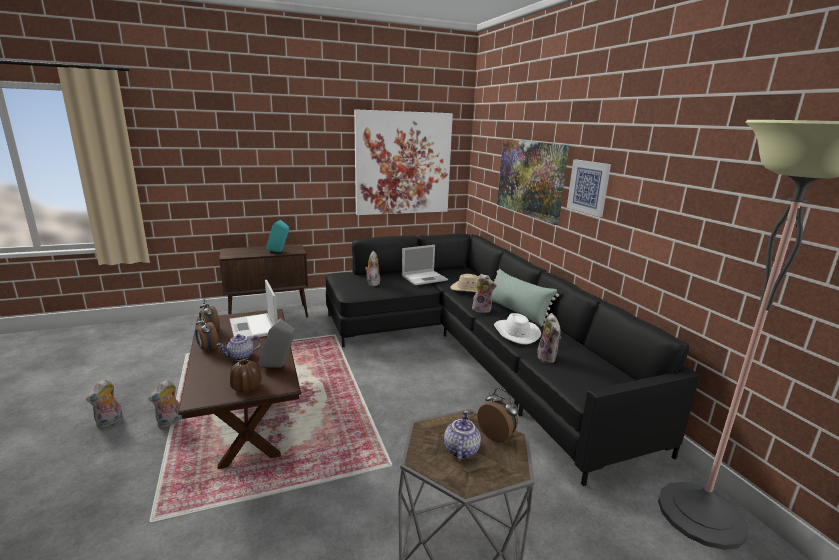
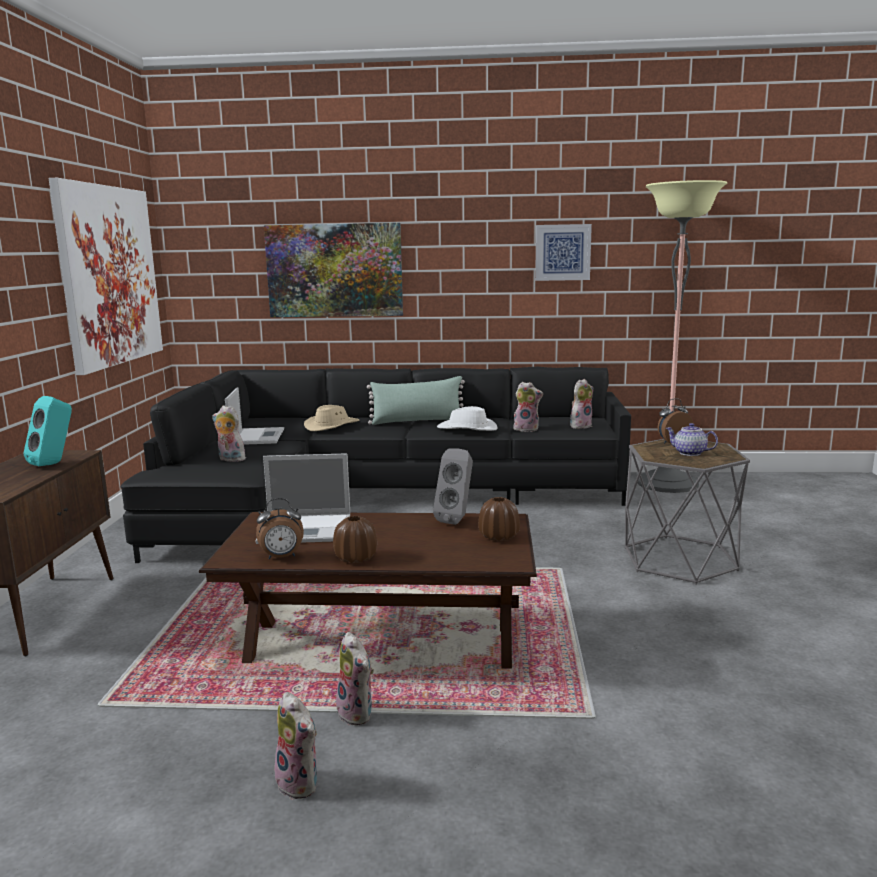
camera: 65 degrees left, 5 degrees down
(208, 349) = (356, 558): alarm clock -> brown vase
(240, 357) = (405, 538): teapot -> none
(482, 309) = (393, 431): plush toy -> plush toy (580, 426)
(588, 187) = (443, 264): picture -> picture (562, 252)

